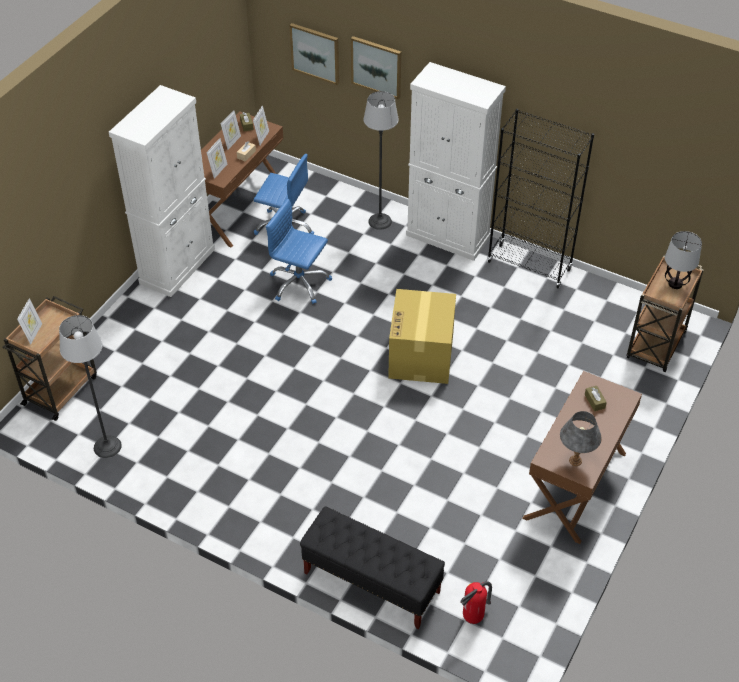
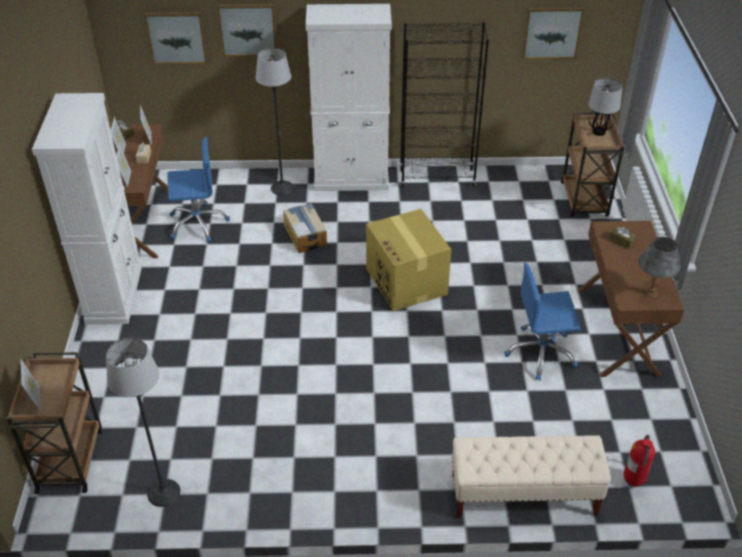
camera: 30 degrees left, 5 degrees down
(299, 283) = (248, 264): blue office chair -> blue office chair (541, 353)
(367, 275) = (305, 235): none -> cardboard box
(371, 583) = (523, 495): black bench -> beige bench
(663, 166) = (552, 32): none -> picture

